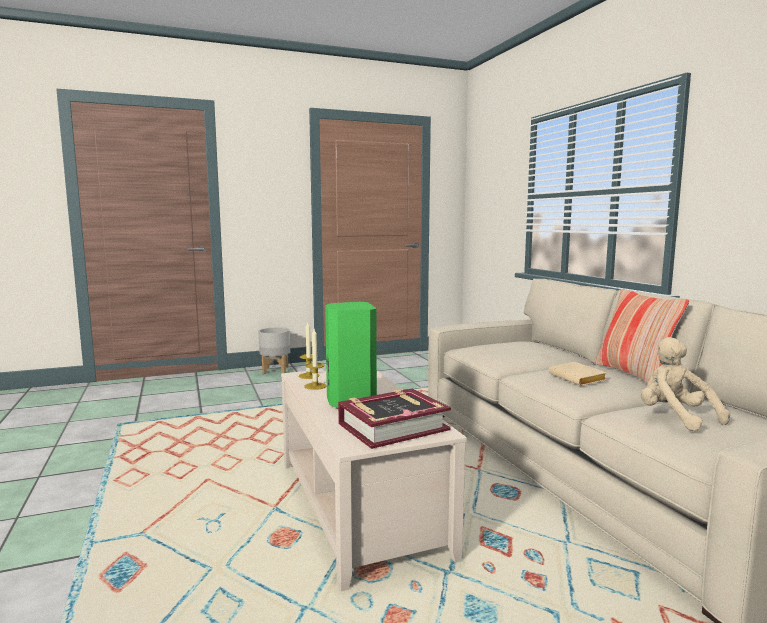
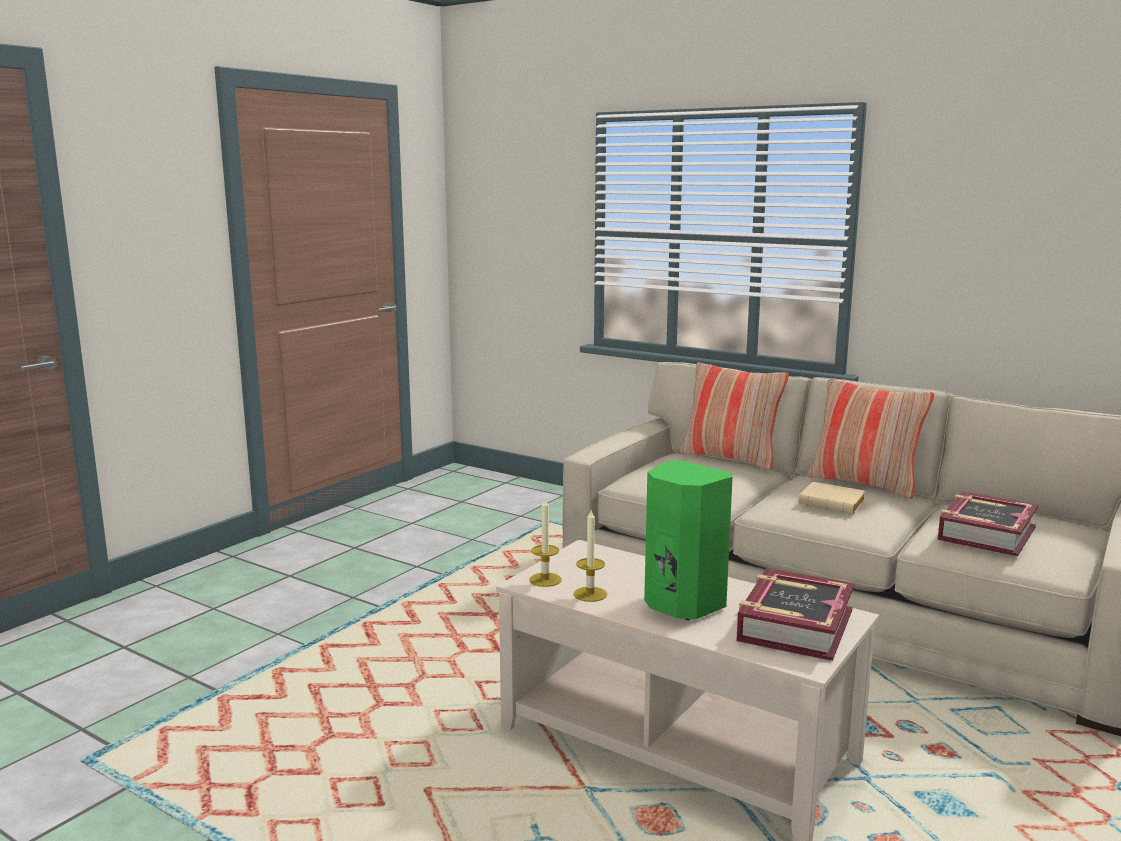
camera: 35 degrees left, 5 degrees up
(275, 370) = (215, 572): grey planter -> none
(558, 347) = (730, 458): none -> pillow
(675, 417) = (985, 533): beige plush toy -> book

